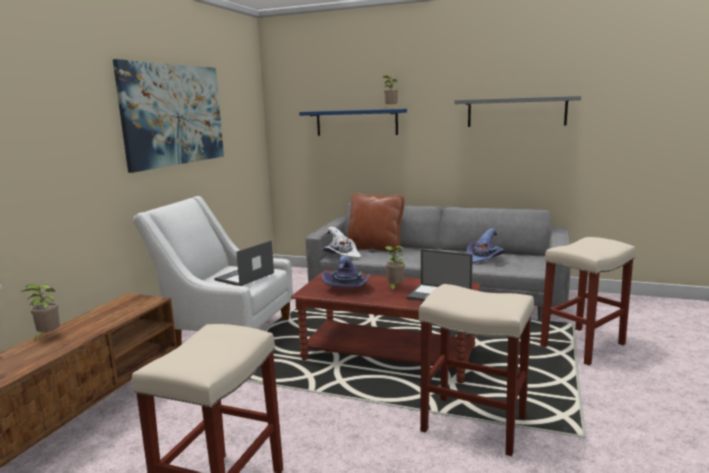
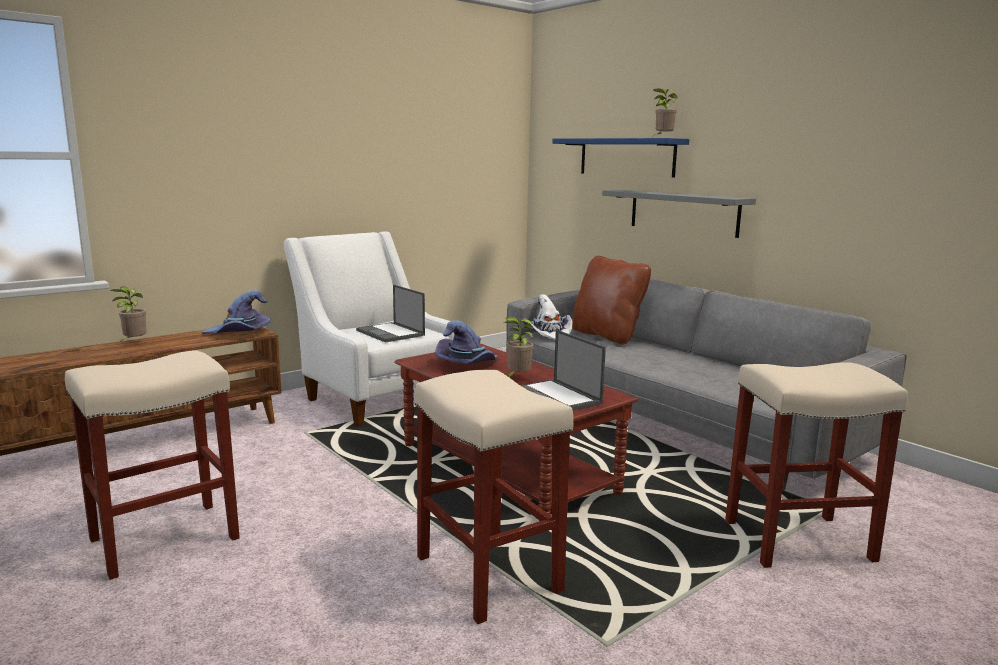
camera: 30 degrees right, 0 degrees up
(174, 115) = (368, 131): picture -> none
(244, 277) = (391, 333): laptop -> laptop turned 105 degrees counterclockwise
(483, 259) = (729, 376): purple hat -> purple hat (239, 333)
(516, 112) = (844, 149): grey shelf -> grey shelf (683, 212)

